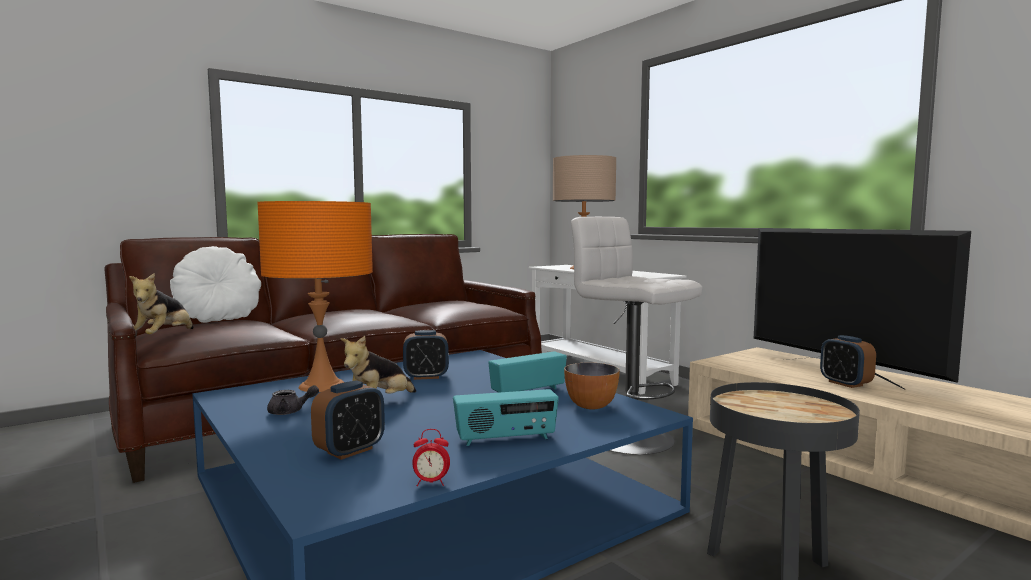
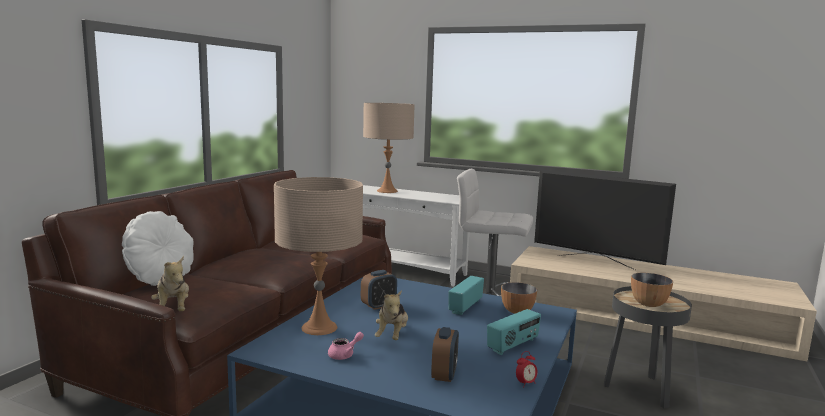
camera: 30 degrees left, 5 degrees up
(290, 412) = (345, 355): grey teapot -> pink teapot
(322, 385) = (319, 327): orange table lamp -> beige table lamp
(771, 409) = (649, 304): none -> bowl
(845, 383) = (607, 270): alarm clock -> none

